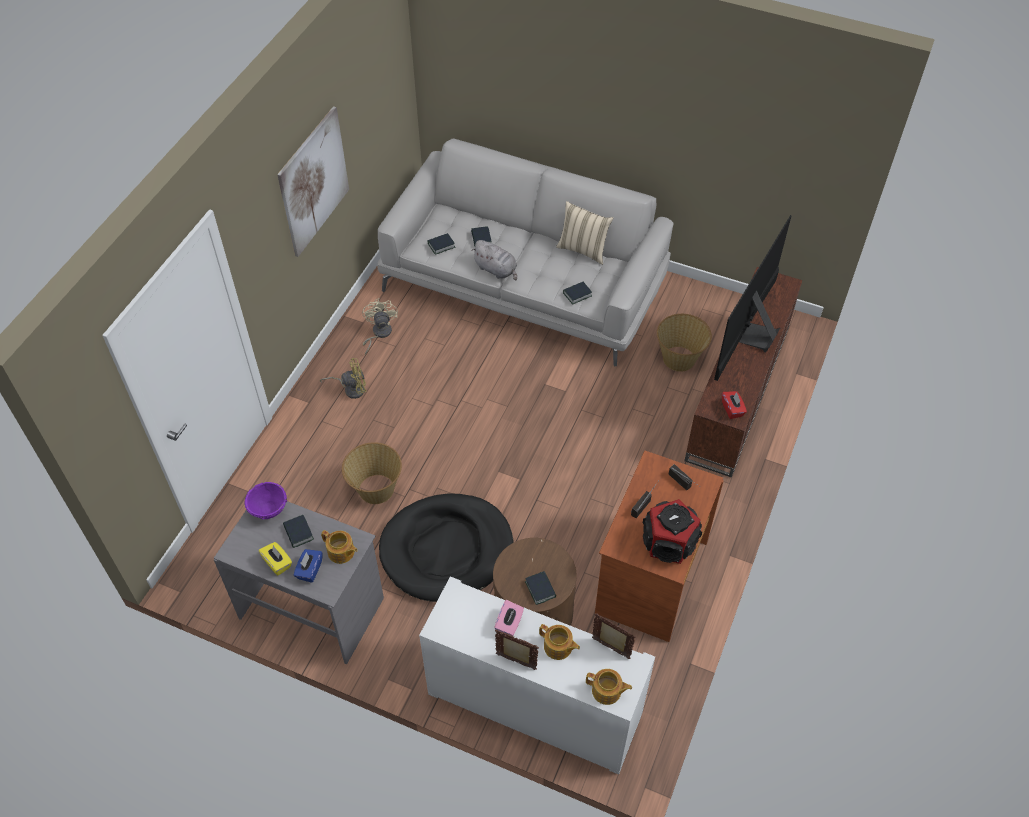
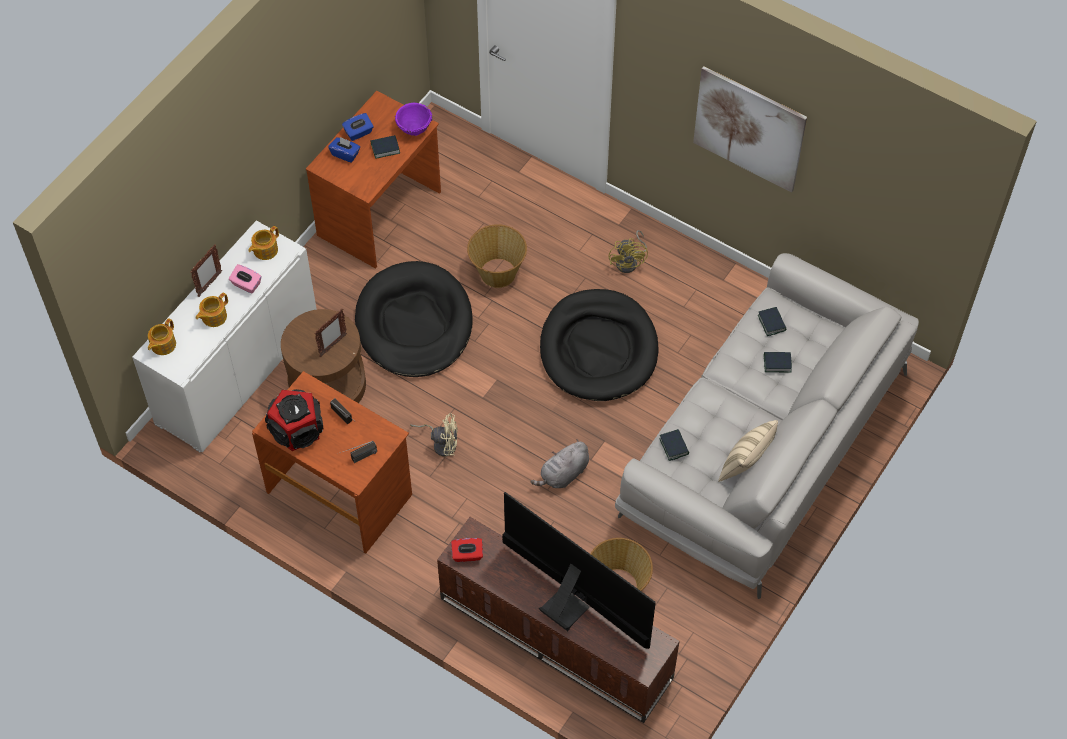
camera: 100 degrees right, 5 degrees up
(277, 563) = (358, 133): yellow tissue box -> blue tissue box
(312, 607) = (380, 214): grey desk -> brown desk
(341, 552) = (357, 177): teapot -> teapot (265, 250)
(379, 334) = (704, 293): beige fan -> beige fan (441, 443)
(450, 400) = (598, 349): none -> black dog bed
(496, 270) = (726, 373): grey plush toy -> grey plush toy (563, 474)
(540, 589) = (302, 343): book -> none
(611, 649) = (200, 355): picture frame -> picture frame (332, 346)

